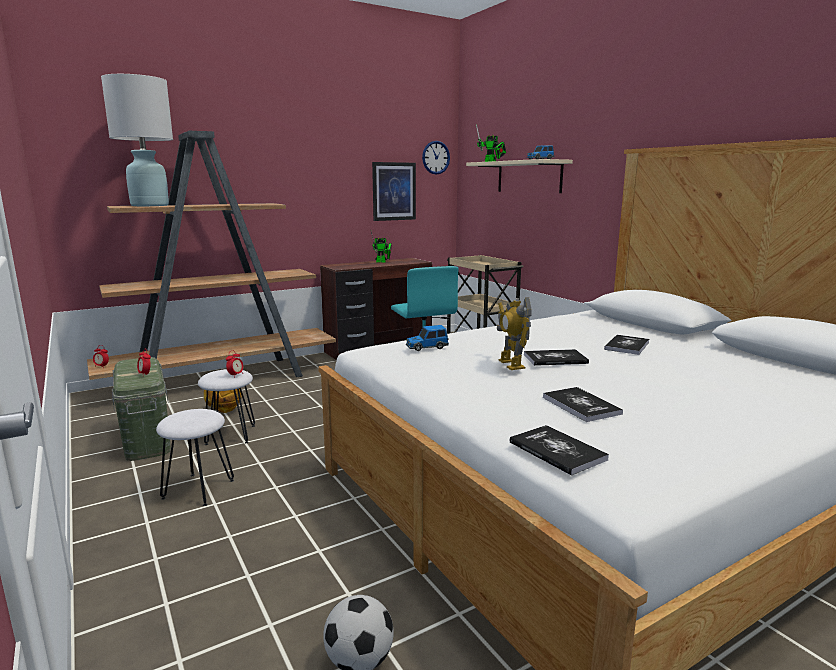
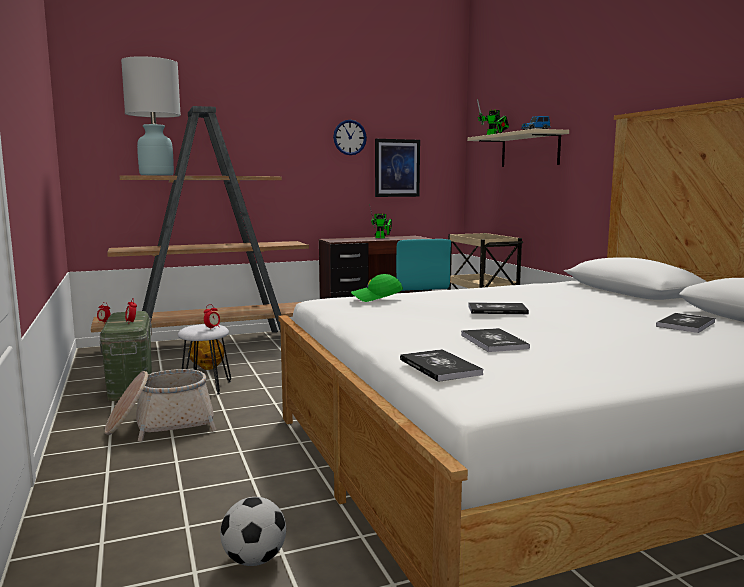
camera: 10 degrees right, 5 degrees down
(198, 489) = (161, 425): white stool -> basket
(426, 347) = (376, 298): toy car -> green cap
(436, 157) = (442, 135): wall clock -> wall clock (349, 137)
(511, 364) = (449, 312): toy robot -> none
(627, 346) = (584, 305): book -> book (685, 324)

